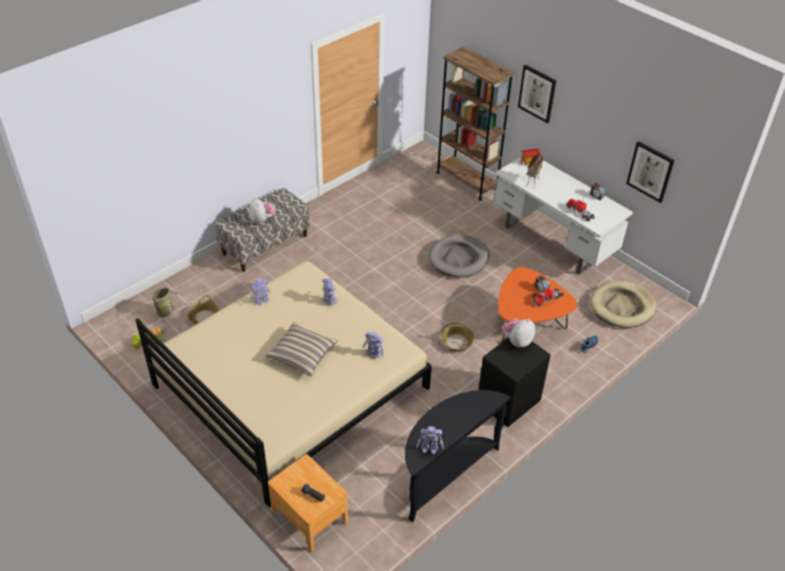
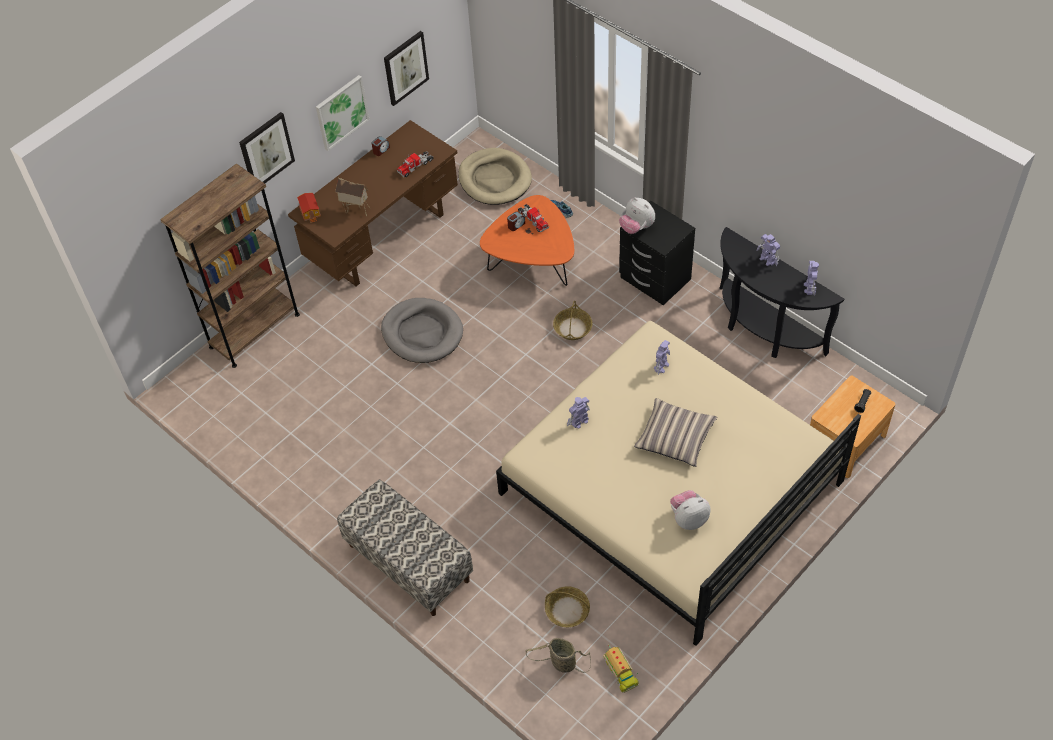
camera: 90 degrees left, 10 degrees up
(261, 301) = (591, 496): toy robot -> toy robot (767, 260)
(262, 220) = (417, 530): plush toy -> plush toy (688, 518)
(553, 242) = (384, 238): white desk -> brown desk
(592, 137) = (341, 112): none -> picture

